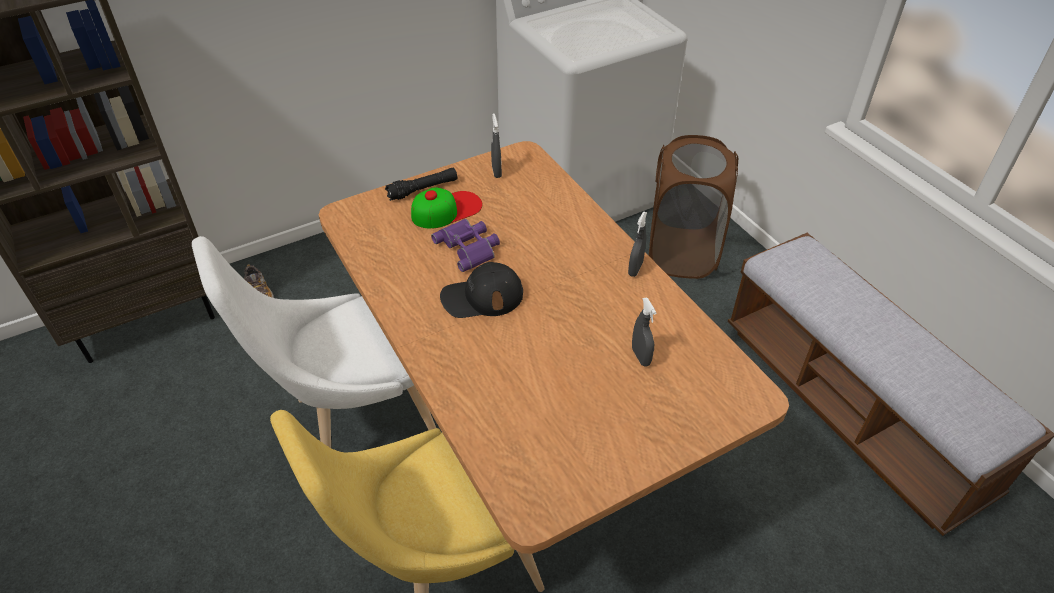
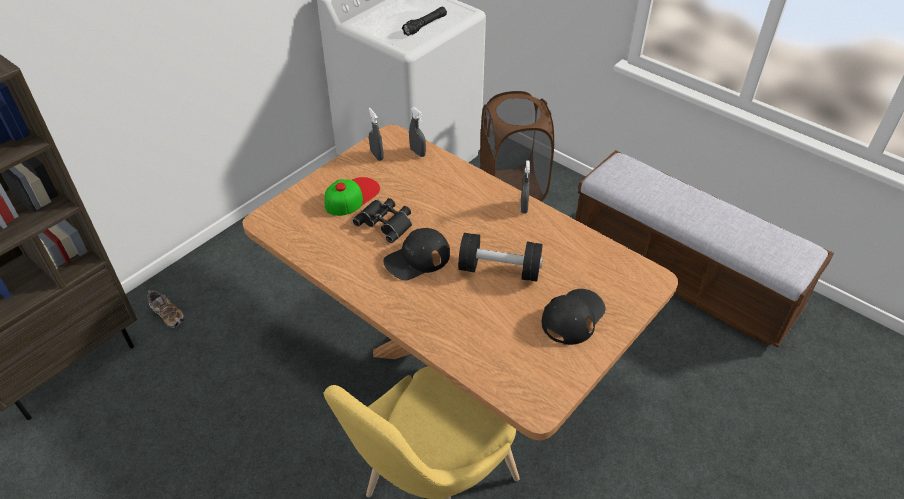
camera: 20 degrees left, 0 degrees up
(356, 423) = (308, 398): white chair -> none
(423, 189) = (323, 184): black flashlight -> black flashlight (425, 26)
(469, 247) = (386, 222): purple binoculars -> black binoculars
(569, 334) = (499, 270): none -> black dumbbell
(630, 415) = (573, 317): none -> black cap
(640, 357) = (559, 272): grey spray bottle -> grey spray bottle (417, 152)

